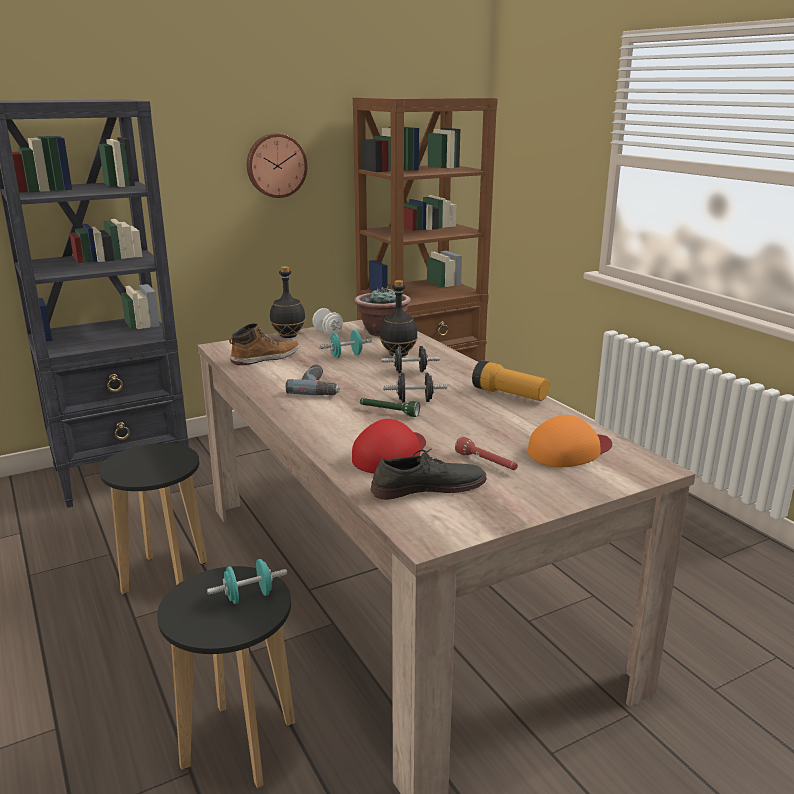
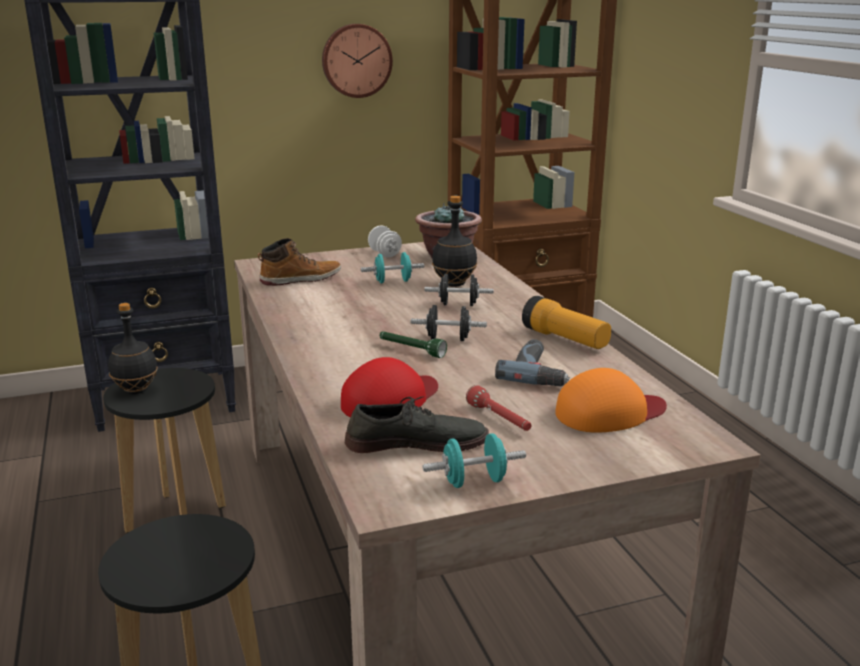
camera: 10 degrees right, 0 degrees up
(249, 596) = (207, 550): turquoise dumbbell -> turquoise dumbbell (474, 481)
(288, 336) = (339, 255): black bottle -> black bottle (136, 390)
(319, 387) = (345, 316): power drill -> power drill (539, 372)

